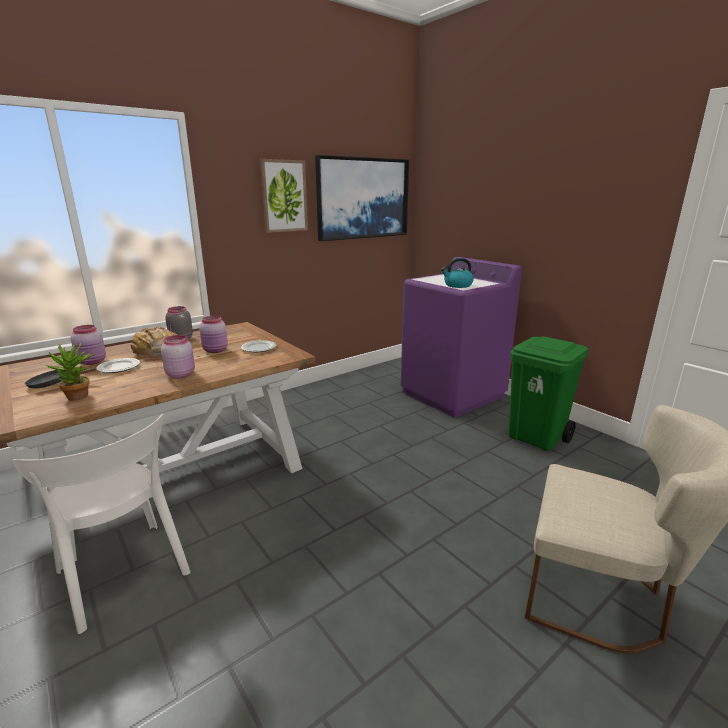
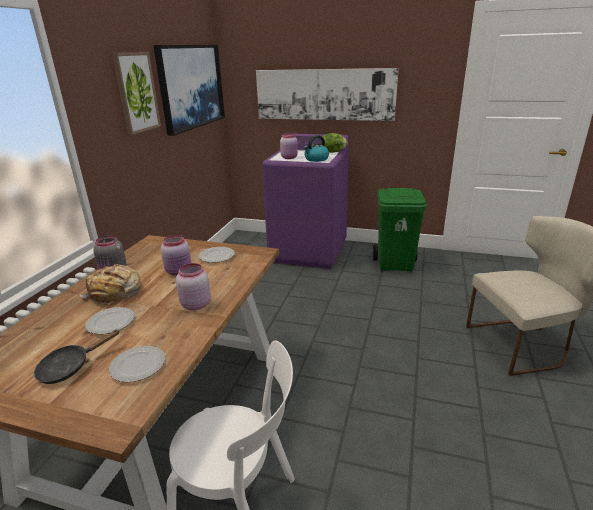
camera: 35 degrees left, 5 degrees up
(79, 397) = (138, 366): potted plant -> plate
(92, 362) = (62, 329): pink jar -> pink jar (289, 157)
(492, 282) = (333, 152): none -> lettuce
(504, 216) = (324, 94): none -> picture

